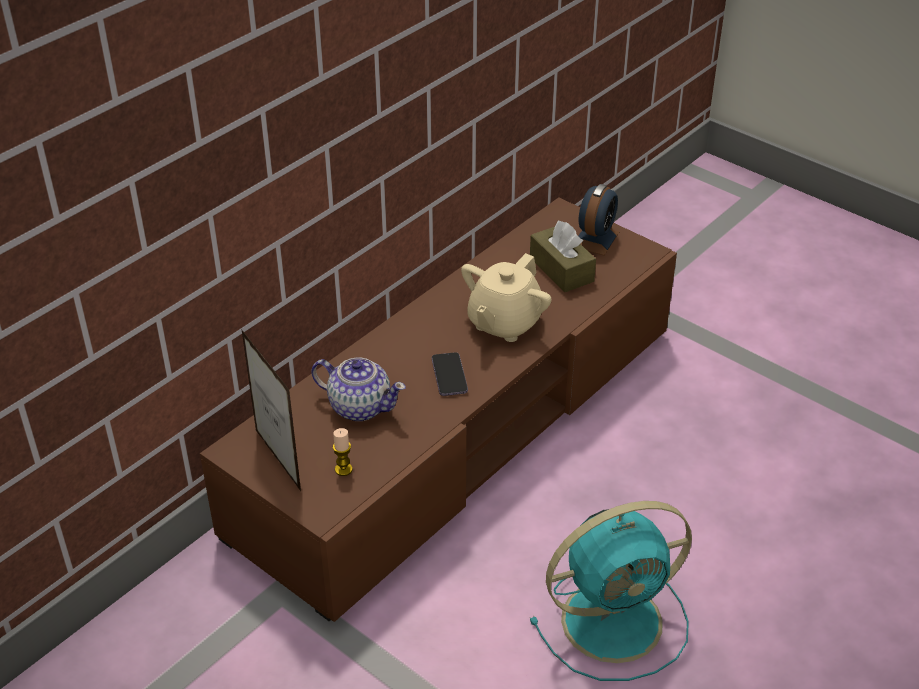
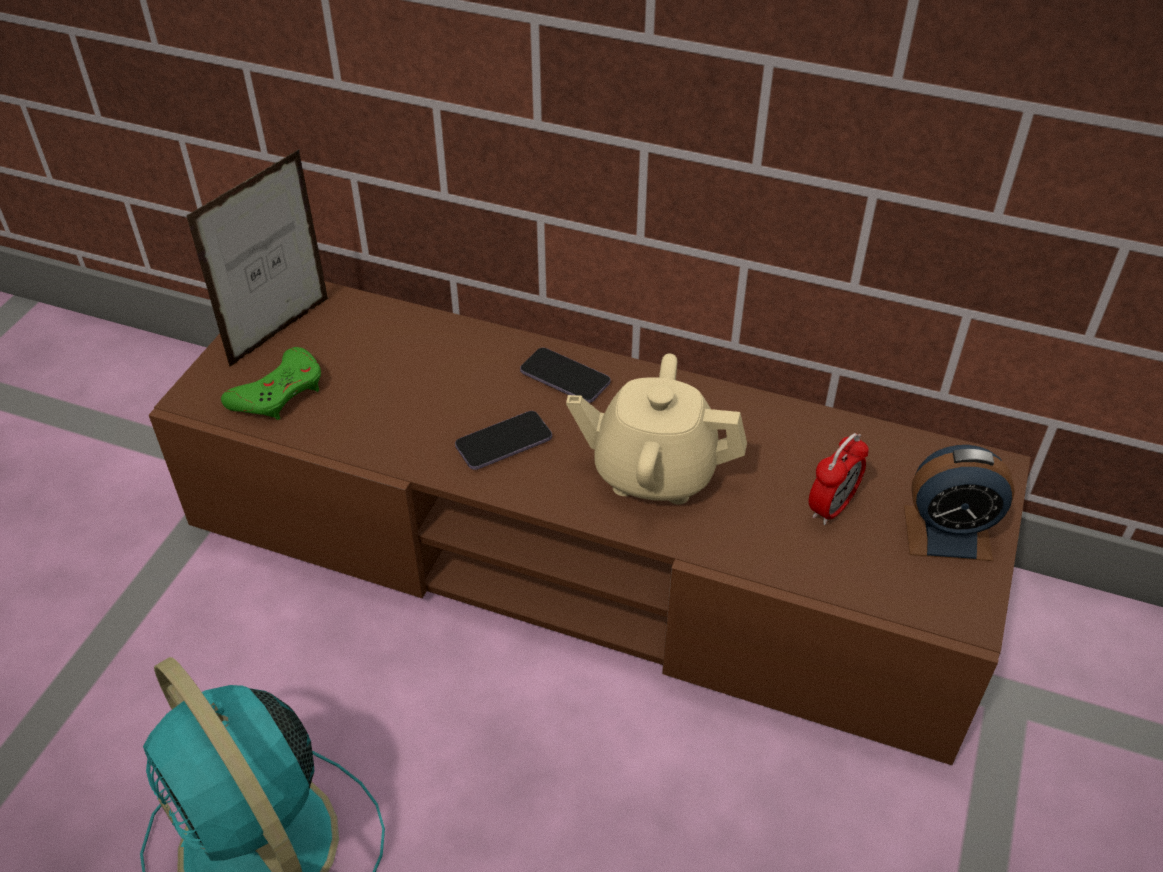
camera: 70 degrees right, 5 degrees up
(343, 469) = (279, 392): candle -> green game controller
(359, 406) = (404, 372): teapot -> none
(406, 338) = (565, 377): none -> phone
(561, 269) = (831, 507): brown tissue box -> alarm clock

